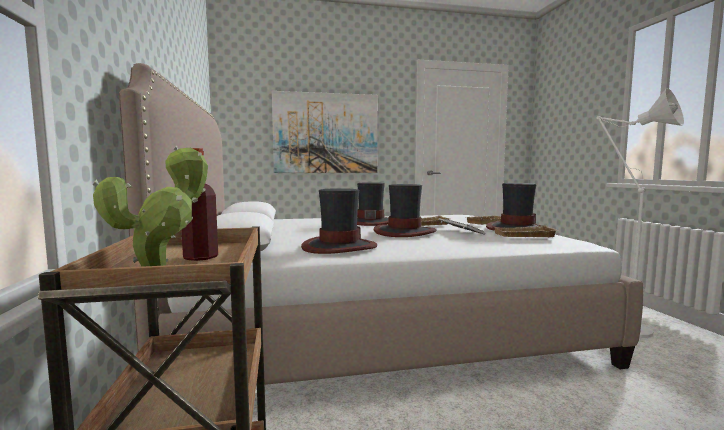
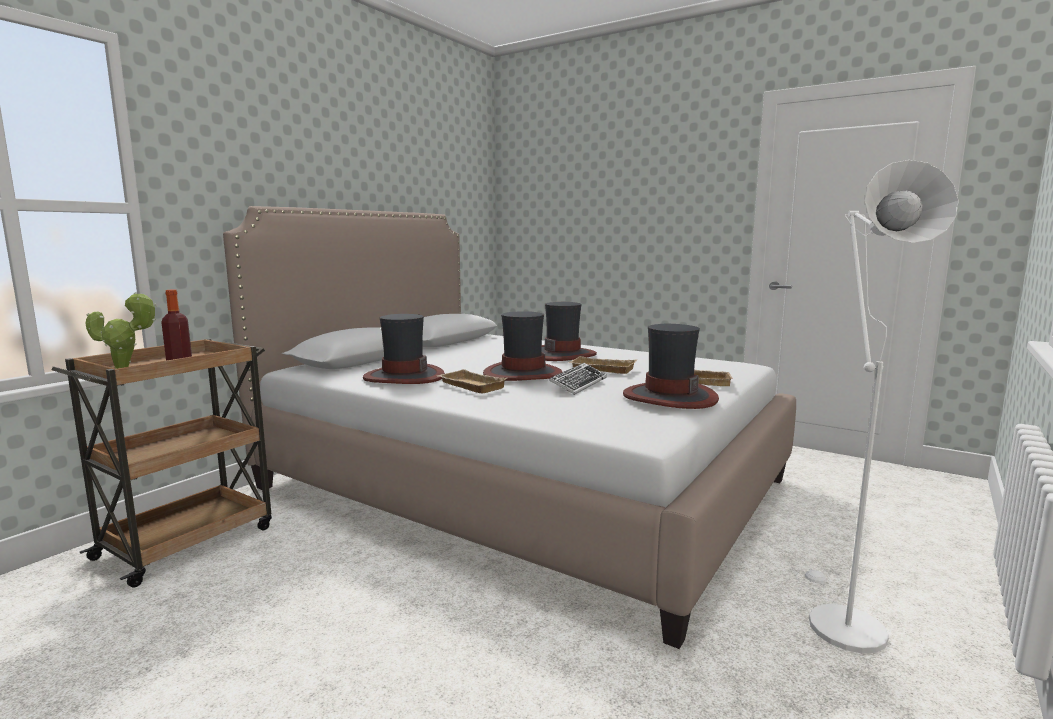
camera: 45 degrees right, 5 degrees up
(326, 133) = (616, 223): picture -> none
(524, 236) = (607, 406): beige tray -> beige tray (469, 386)

